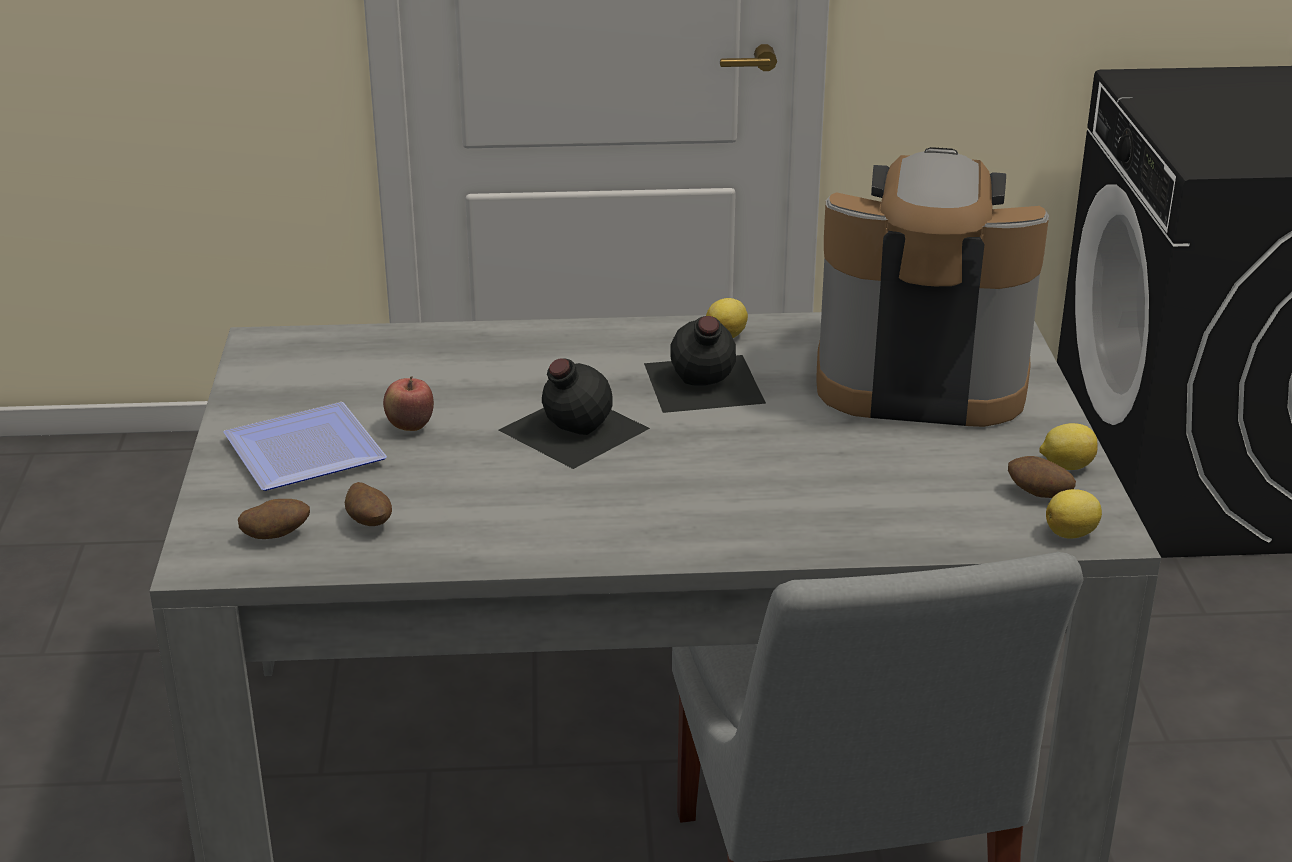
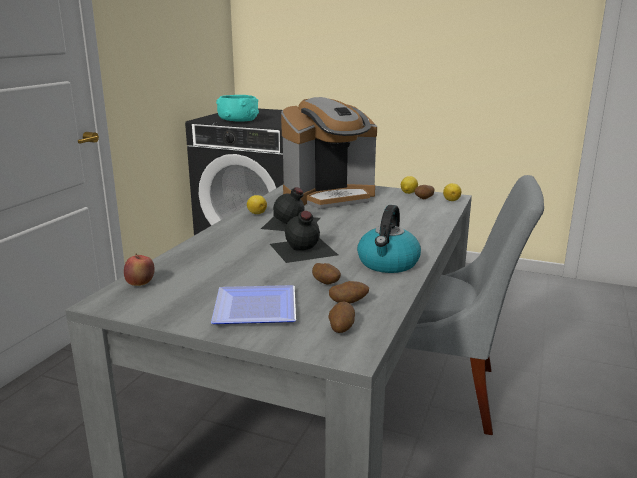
camera: 65 degrees left, 10 degrees down
(410, 427) = (260, 280): apple -> apple (140, 284)
(434, 487) = (326, 283): none -> potato
(567, 526) = (388, 264): none -> kettle
(920, 379) = (329, 196): coffee machine -> coffee machine turned 150 degrees counterclockwise
(1186, 111) = (237, 120): none -> turquoise bowl

